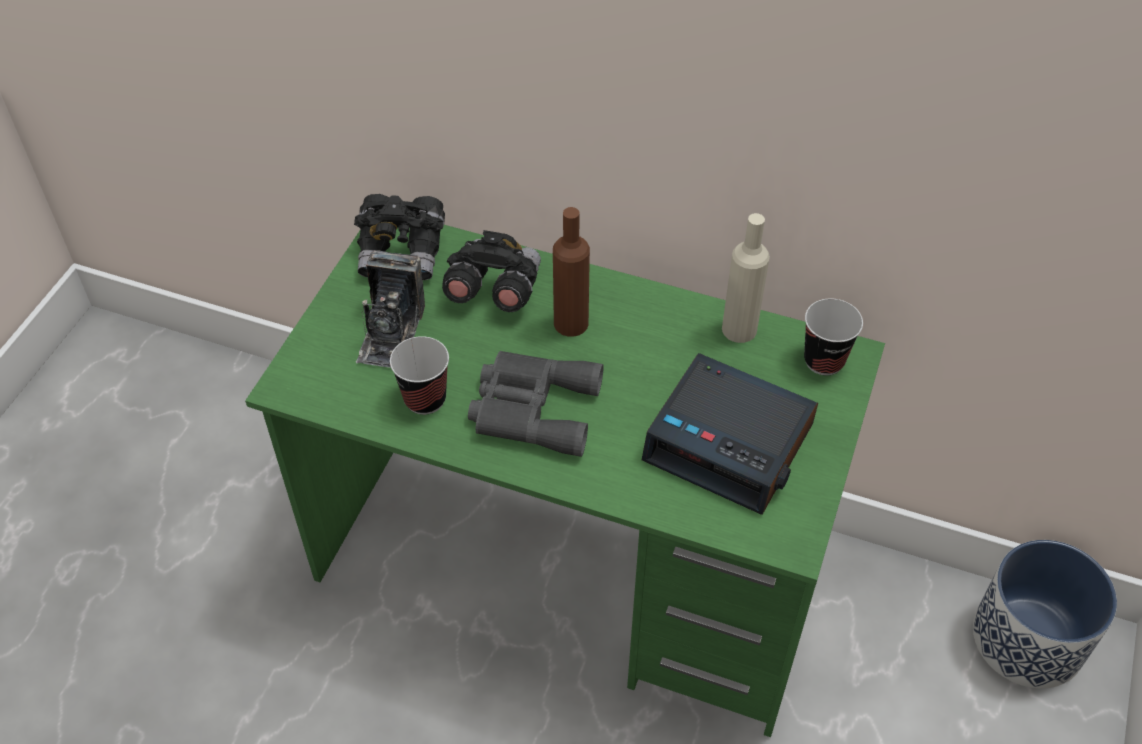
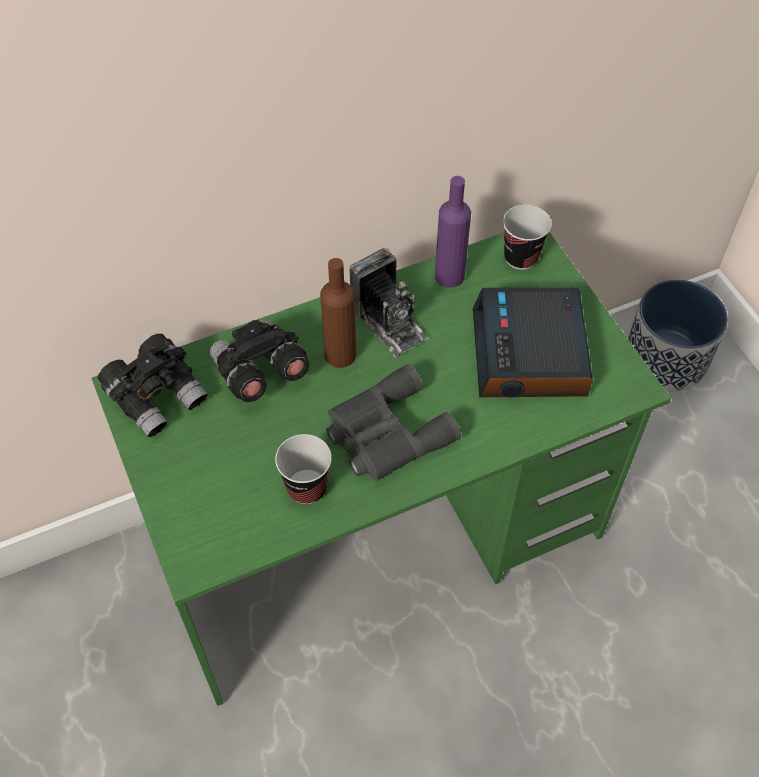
camera: 45 degrees left, 5 degrees up
(391, 333) = (223, 461): camera -> camera (389, 322)
(730, 443) = (530, 354): alarm clock -> alarm clock turned 105 degrees clockwise
(739, 329) = (449, 275): beige bottle -> purple bottle

